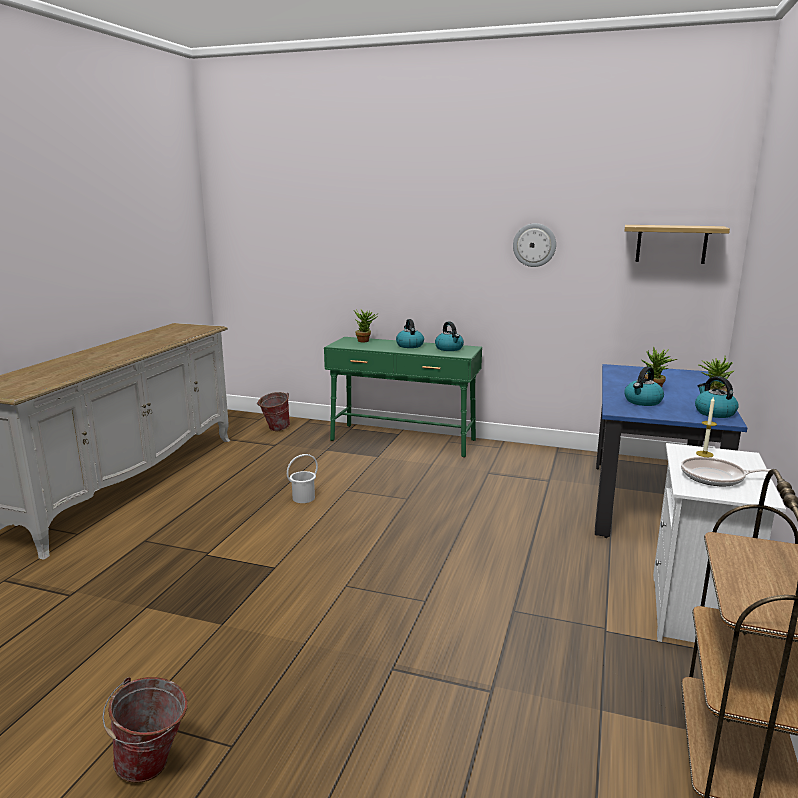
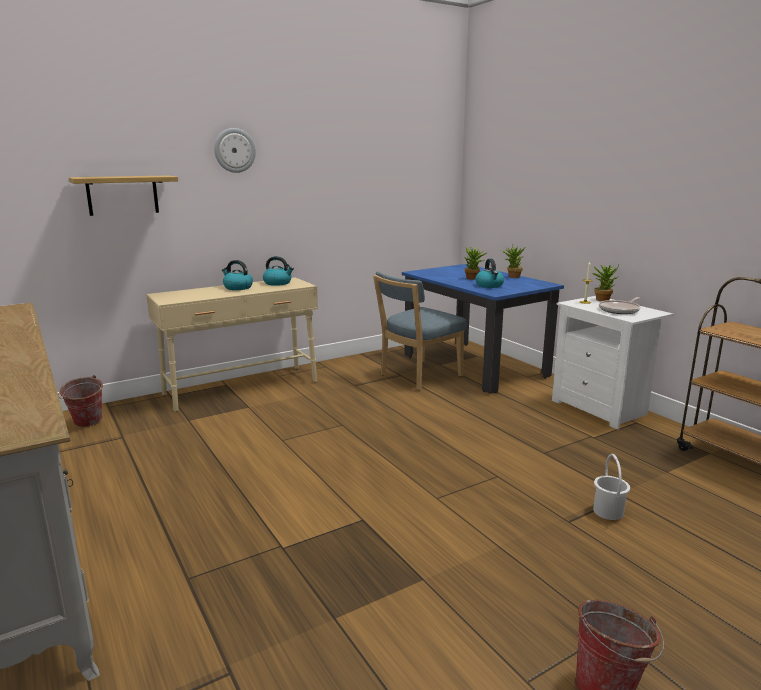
camera: 50 degrees left, 0 degrees up
(304, 498) = (261, 462): white bucket -> white bucket (608, 511)
(365, 341) = (184, 292): potted plant -> potted plant (602, 299)
(402, 441) = (242, 388): green console table -> beige console table
(534, 245) = (328, 177): wall clock -> wall clock (234, 150)
(562, 488) = (417, 376): none -> blue chair
(671, 244) = (422, 171): shelf -> shelf (122, 195)
(714, 412) = (532, 282): kettle -> none

